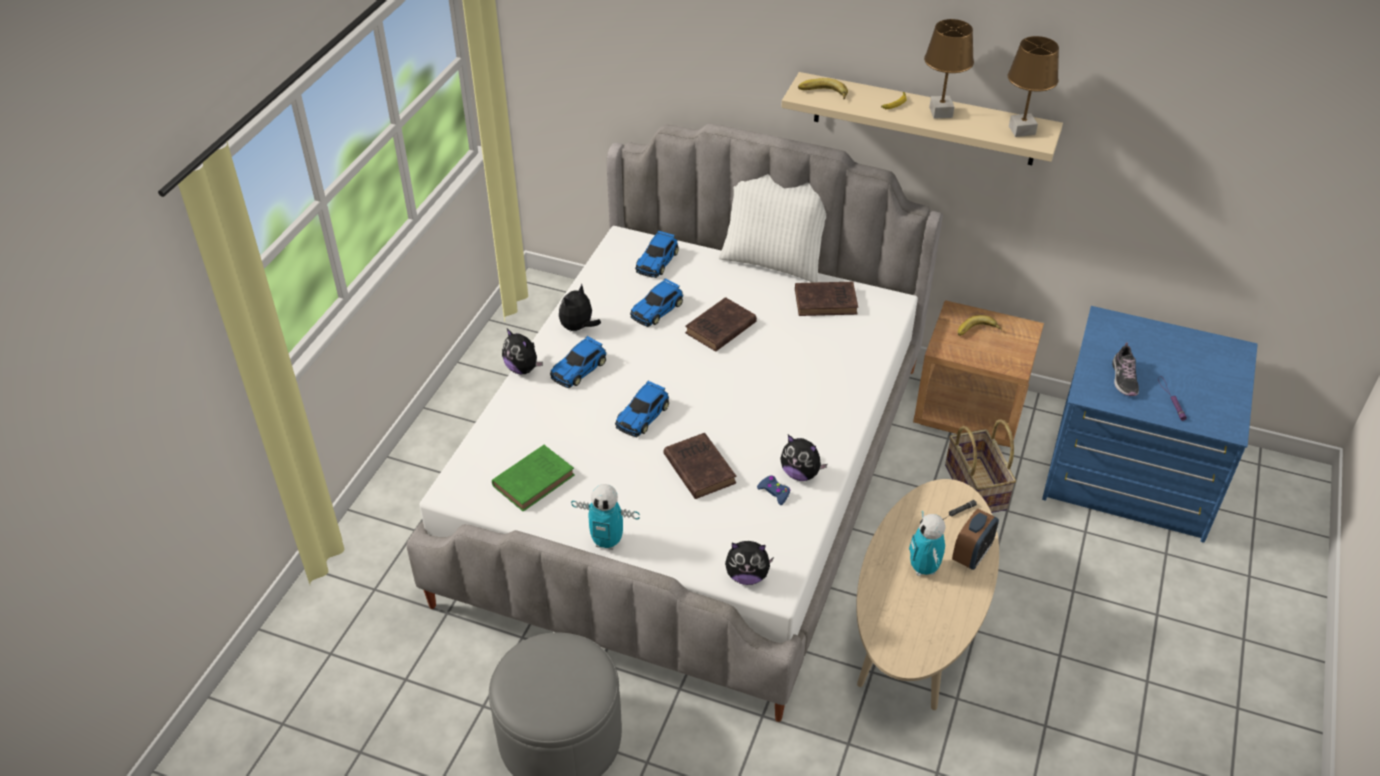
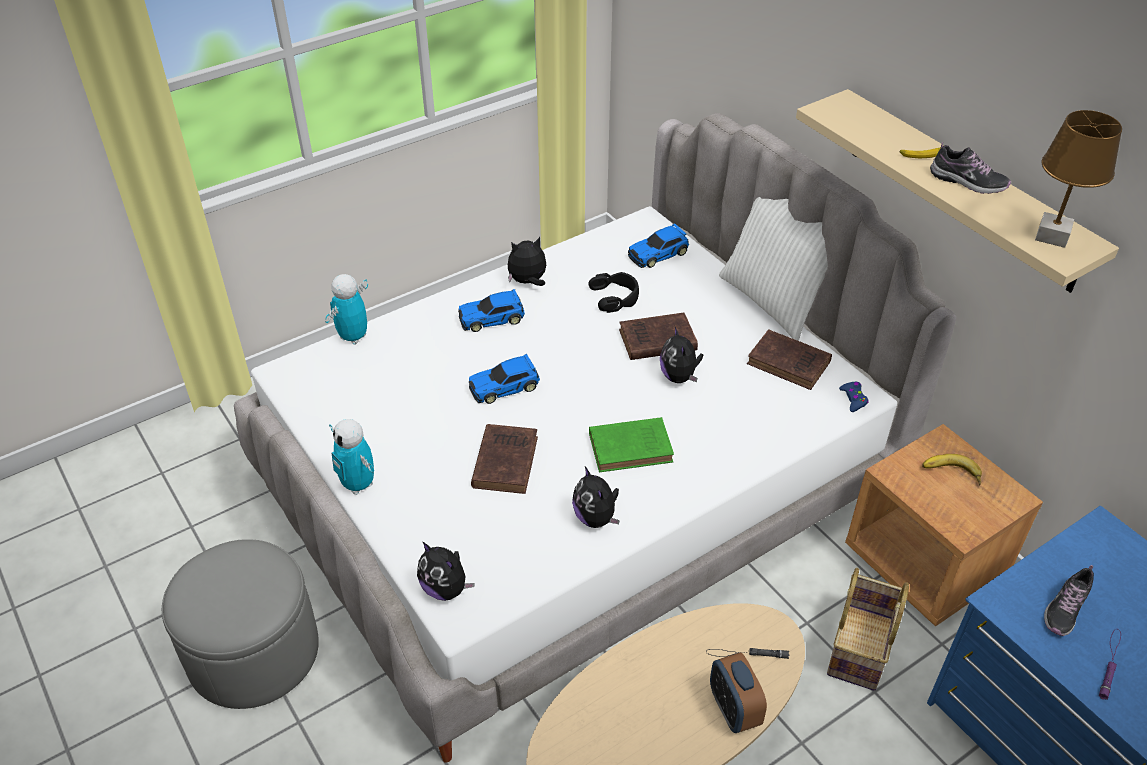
camera: 35 degrees right, 0 degrees up
(523, 368) = (446, 296): plush toy -> plush toy (679, 376)
(535, 479) = (357, 397): green book -> green book (633, 448)
(657, 309) = (615, 297): toy car -> black headphones
(774, 492) = (552, 522): blue game controller -> blue game controller (853, 399)
(822, 94) = (849, 118): banana -> none
(923, 568) = (668, 692): toy robot -> toy robot (353, 337)
(940, 112) = (967, 181): brown table lamp -> shoe
(971, 555) = (733, 709): alarm clock -> alarm clock turned 90 degrees clockwise

